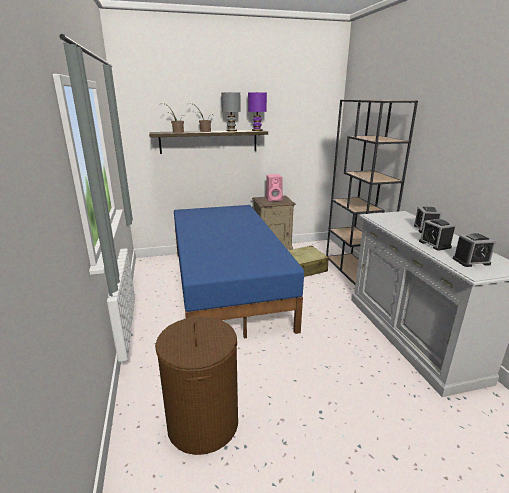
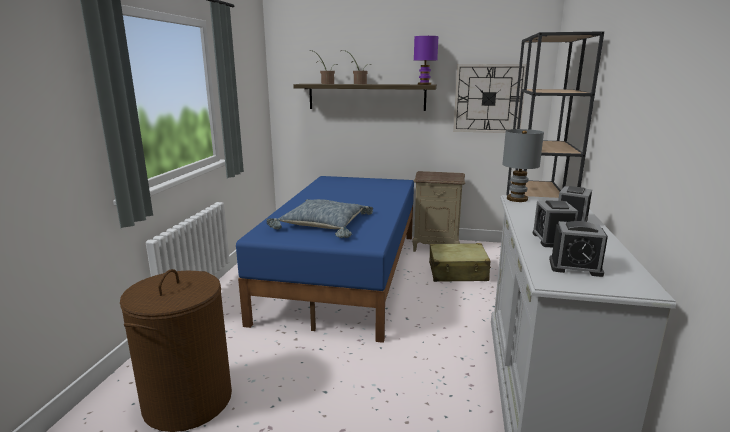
camera: 25 degrees right, 5 degrees down
(231, 130) = (392, 84): grey table lamp -> grey table lamp (517, 199)
(231, 252) = (323, 222): none -> pillow
(274, 199) = (441, 175): pink speaker -> none
(300, 139) = (488, 98): none -> wall clock

